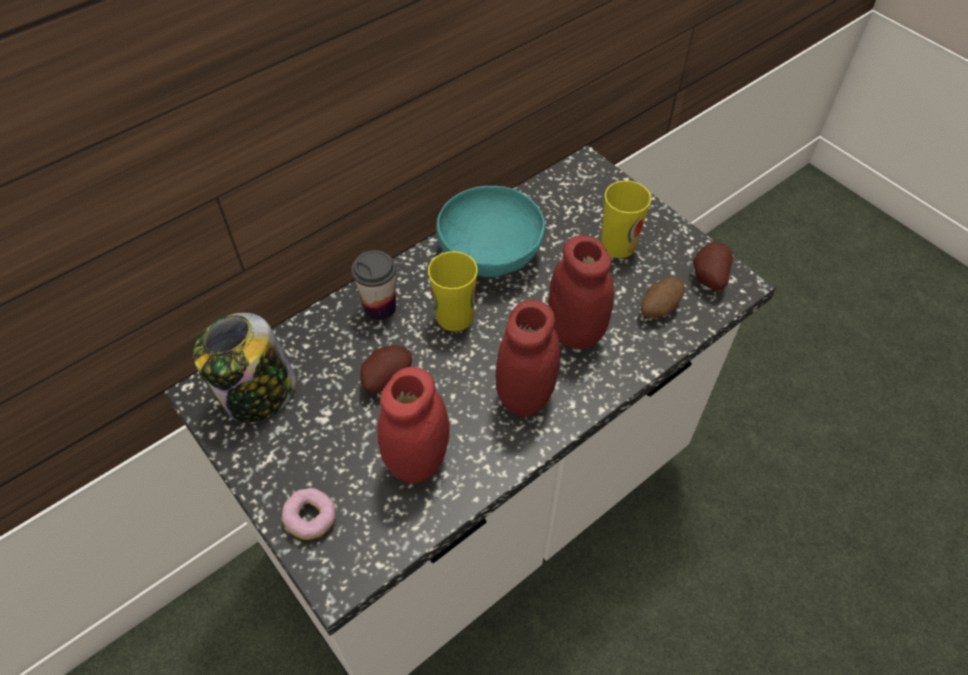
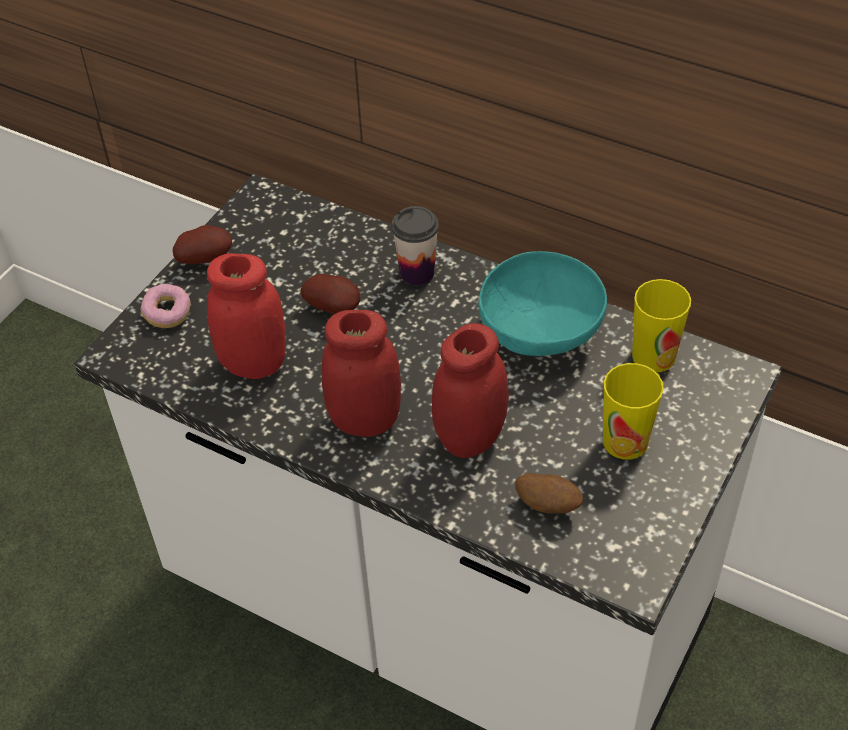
camera: 70 degrees right, 5 degrees down
(258, 394) = (276, 230): jar -> none
(455, 316) = (437, 332): cup -> cup (653, 356)
(707, 277) = (626, 543): potato -> potato (206, 258)

